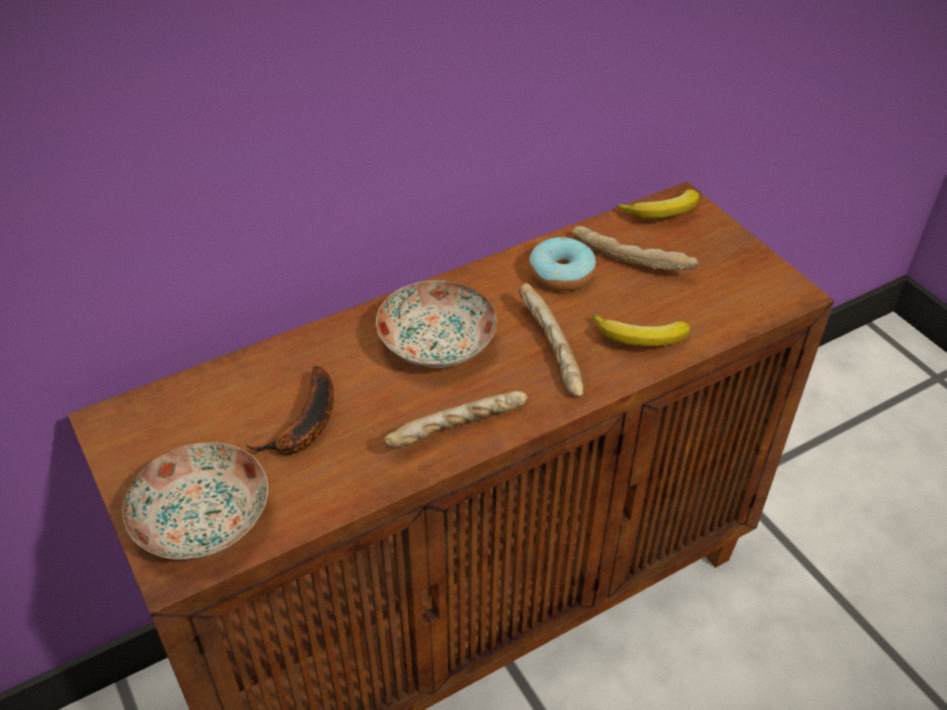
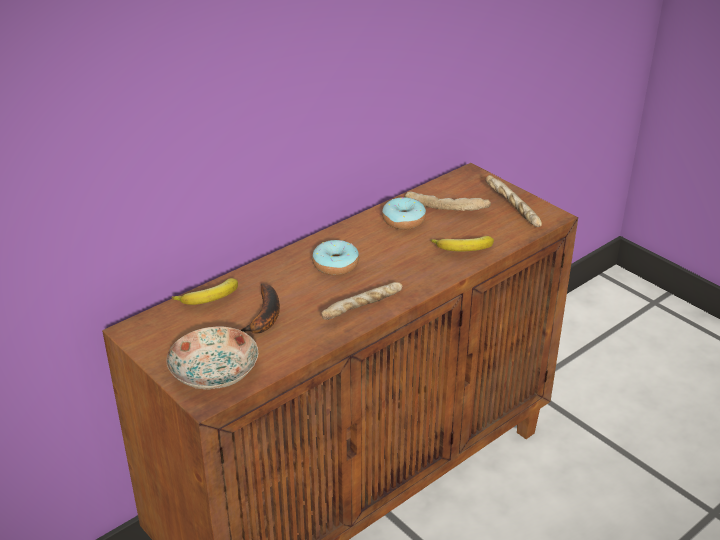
camera: 10 degrees left, 10 degrees down
(438, 342) = (335, 265): plate -> donut
(548, 350) = (407, 262): bread -> bread (511, 209)
(662, 213) = (459, 181): banana -> banana (210, 299)

